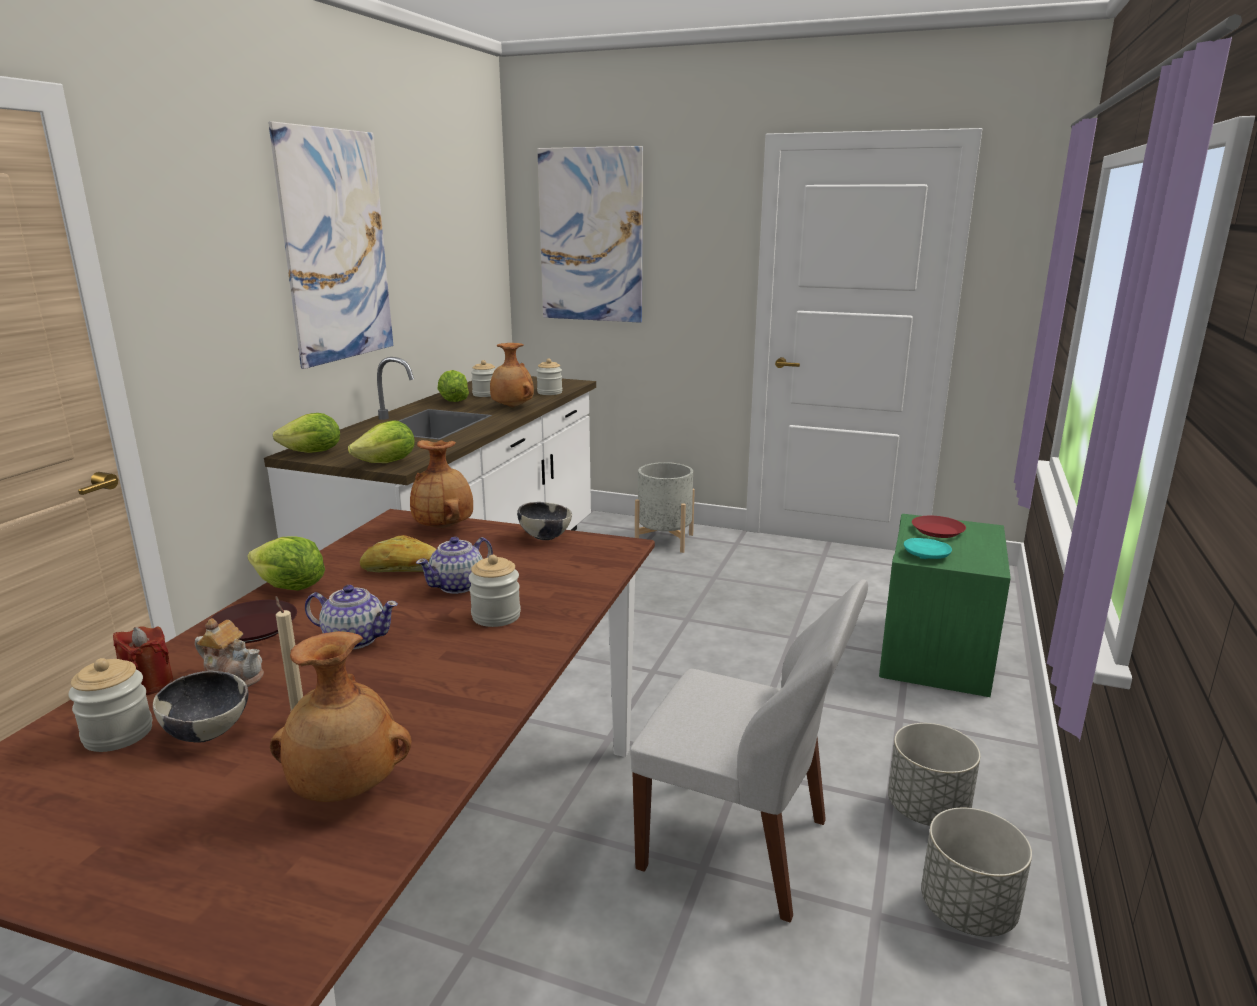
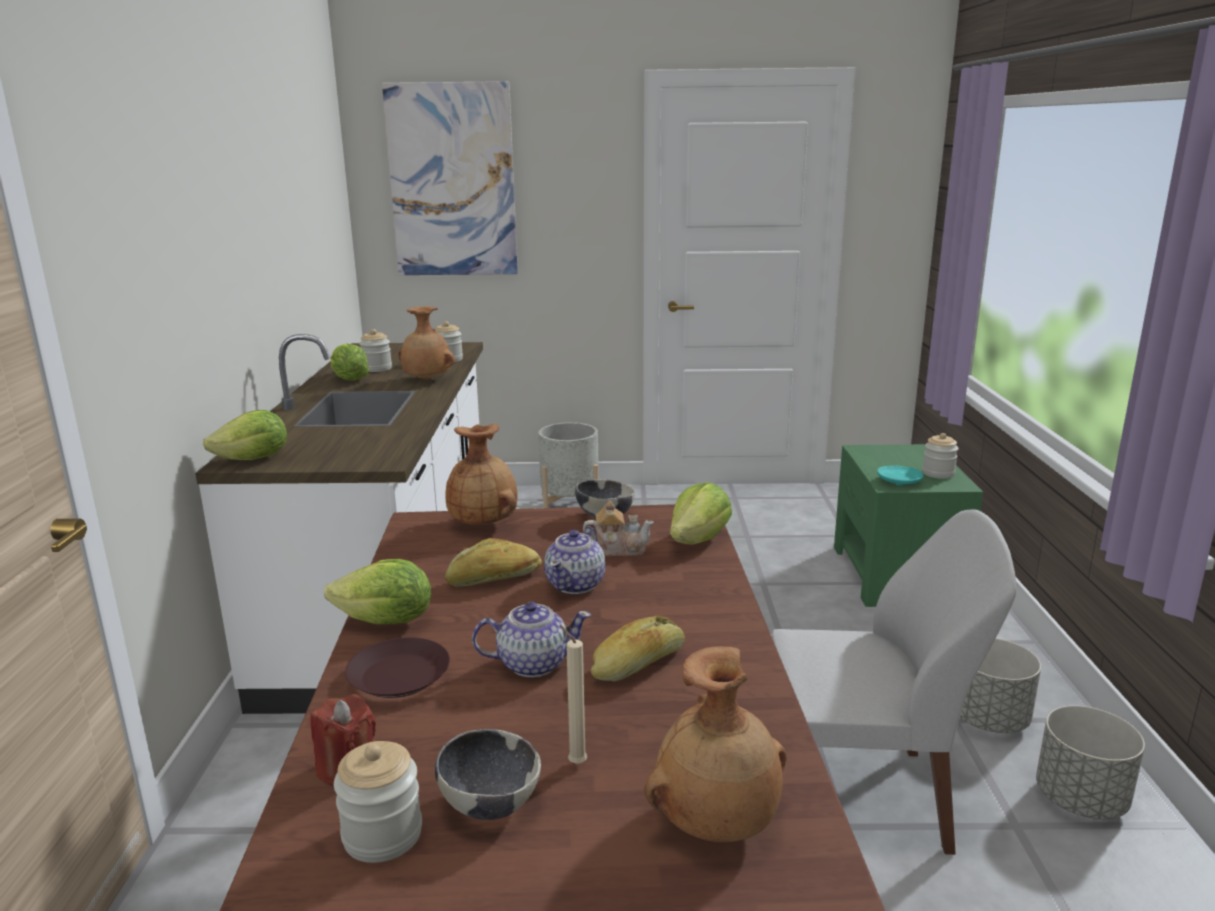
camera: 20 degrees left, 0 degrees up
(234, 675) = (442, 734): teapot -> teapot (618, 549)
(336, 247) = (228, 205): picture -> none
(387, 463) = (364, 459): lettuce -> lettuce (699, 540)
(432, 656) = (638, 664): none -> bread
(496, 616) = (654, 609): jar -> jar (938, 473)
(937, 531) = (887, 457): red plate -> none

